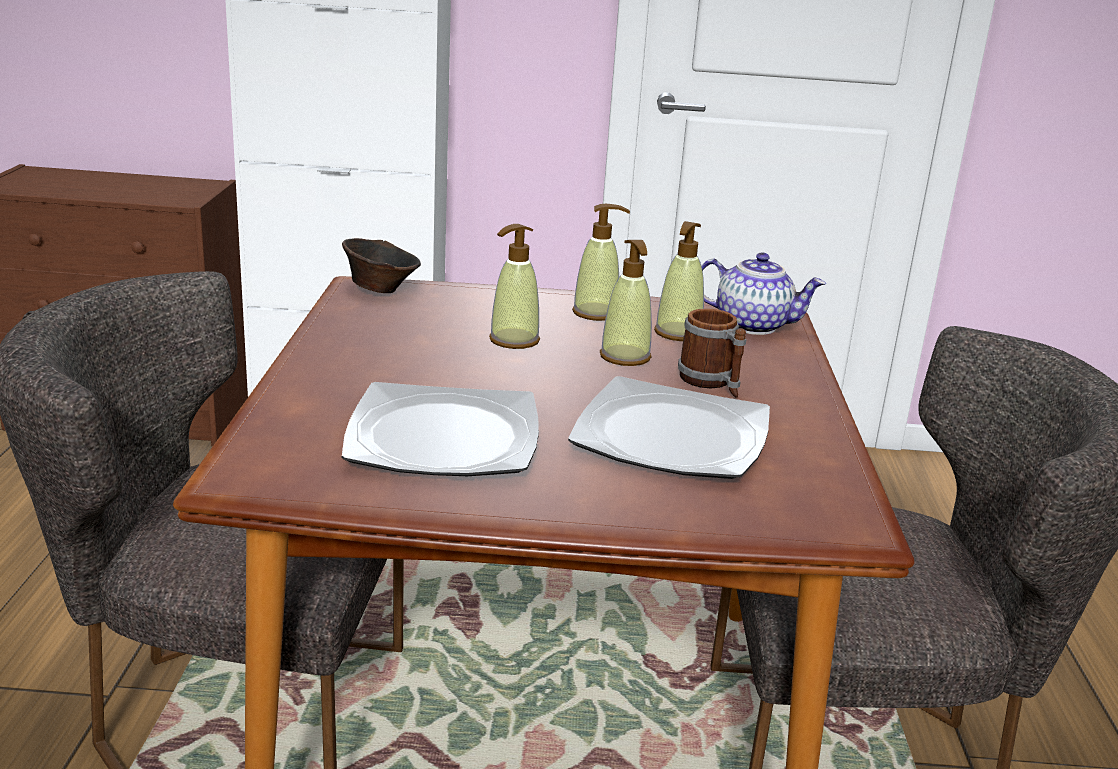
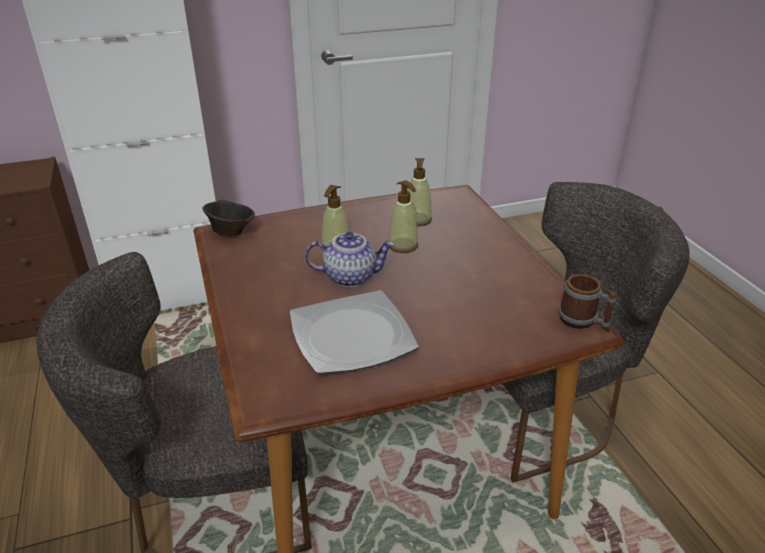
camera: 20 degrees left, 10 degrees up
(596, 313) = (365, 217): soap dispenser -> none
(673, 436) = (466, 296): plate -> none
(712, 383) = (458, 251): mug -> mug (583, 321)
(753, 325) = (450, 203): teapot -> teapot (350, 276)

